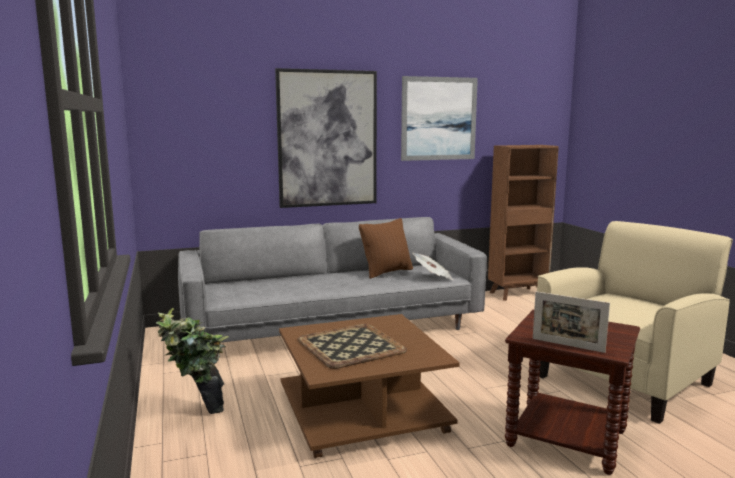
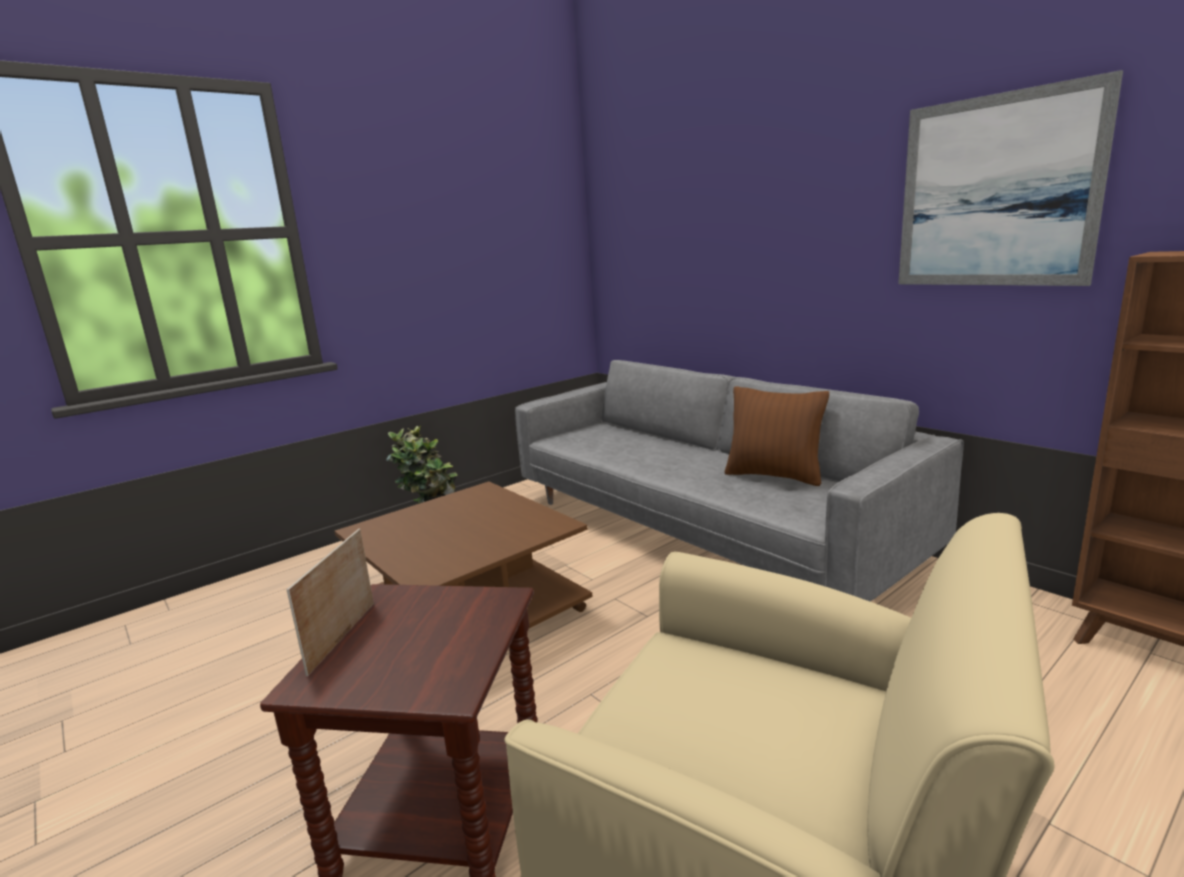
camera: 70 degrees right, 5 degrees up
(327, 139) = (776, 244): picture -> none
(349, 346) = (447, 522): tray -> none
(433, 277) = (790, 507): newspaper -> none

